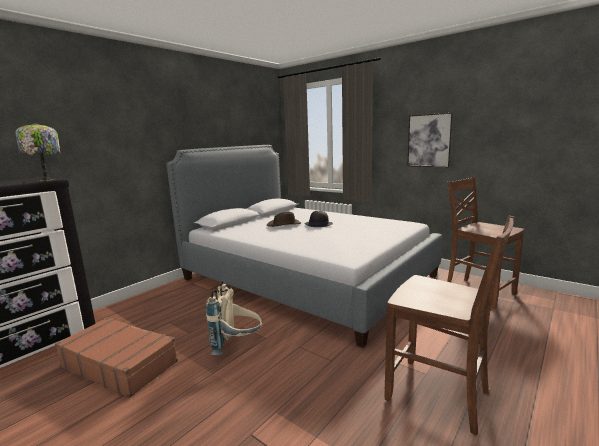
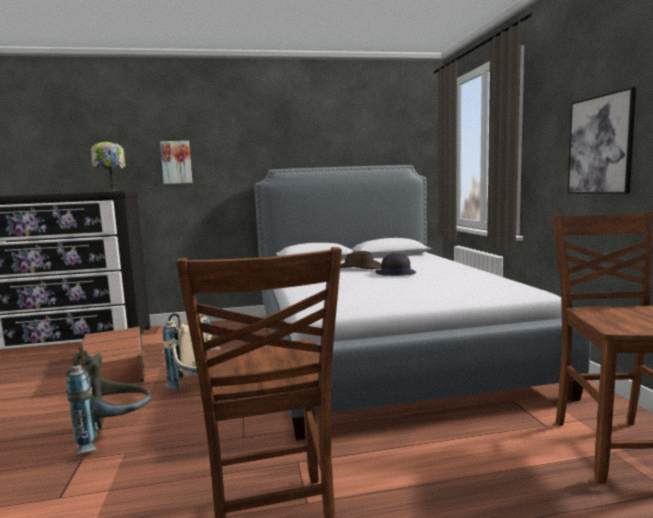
camera: 40 degrees right, 5 degrees down
(87, 144) = (176, 162): none -> picture
(242, 407) = (114, 436): none -> grey backpack

